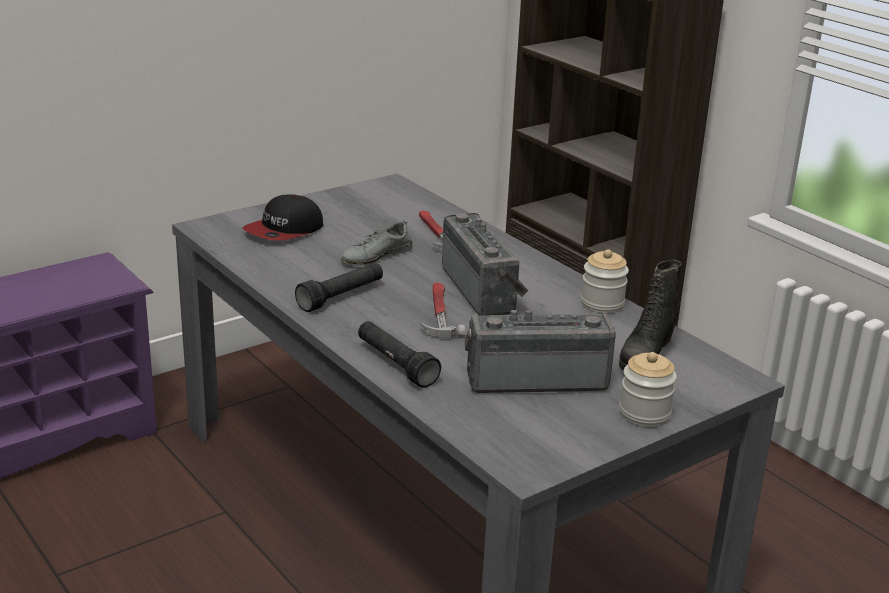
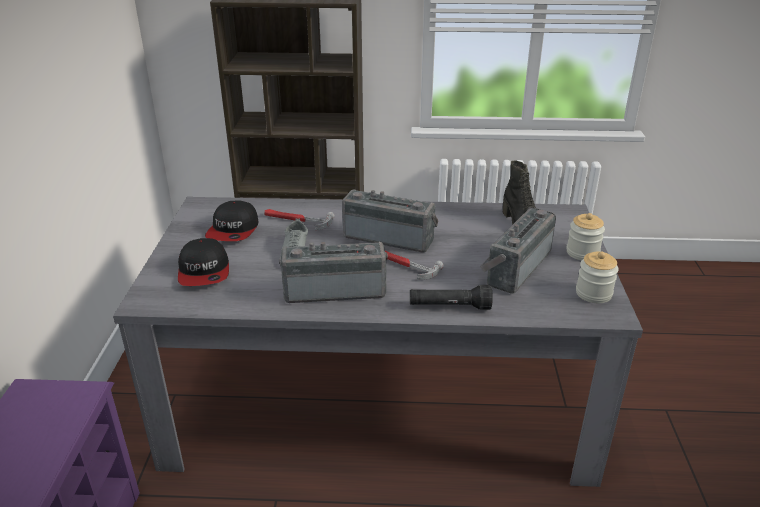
camera: 50 degrees left, 5 degrees up
(341, 297) = (335, 289): black flashlight -> radio
(371, 215) = (233, 230): none -> cap
(602, 304) = (451, 211): jar -> jar (593, 293)

